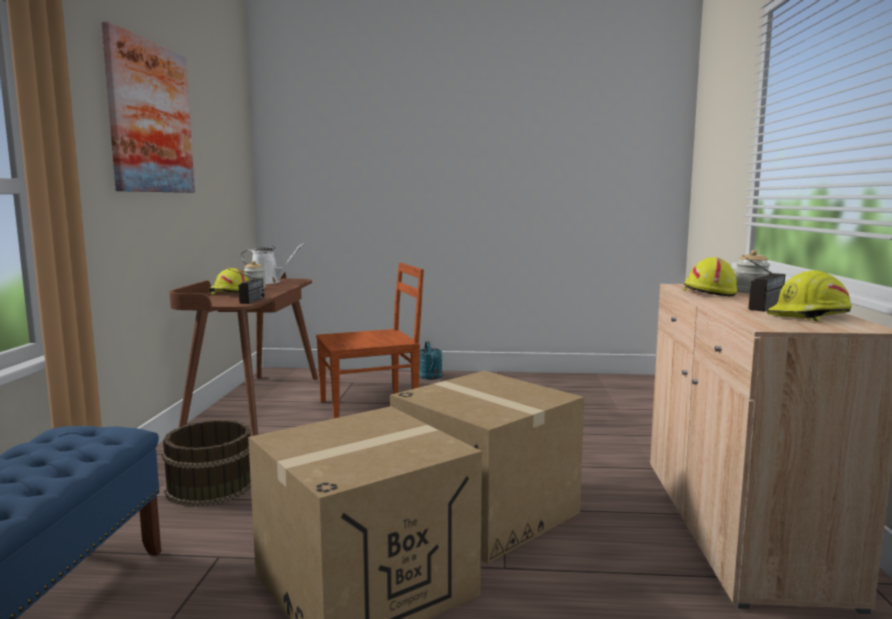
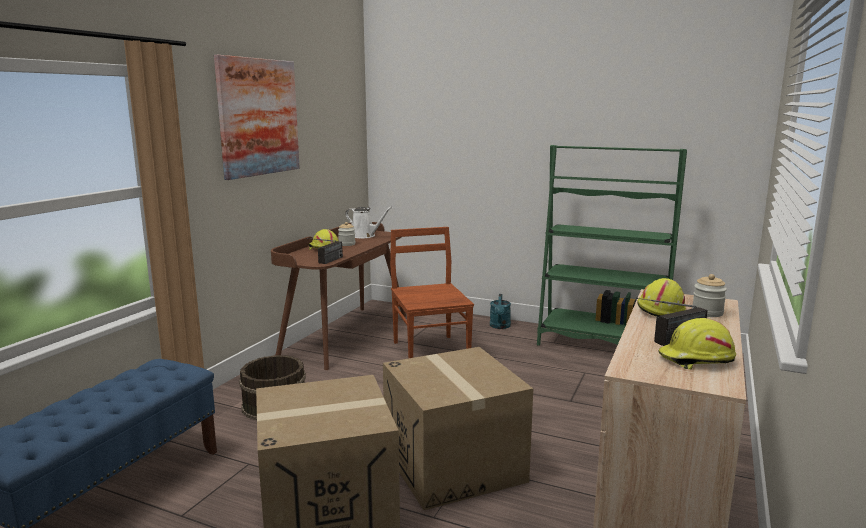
camera: 20 degrees right, 5 degrees up
(371, 407) = (430, 350): brown chair -> brown chair turned 105 degrees counterclockwise
(546, 382) = (601, 344): none -> green bookcase

